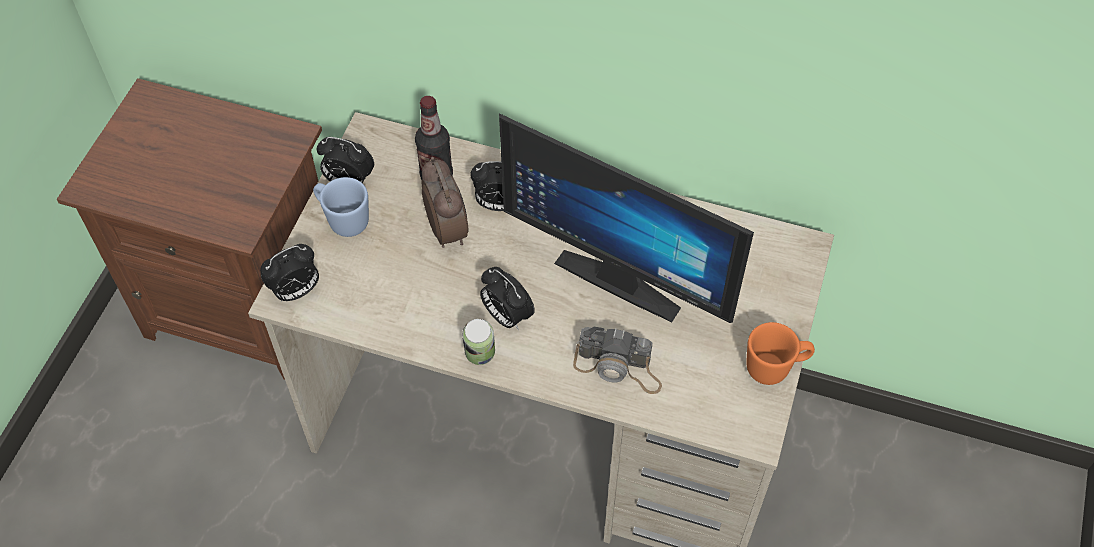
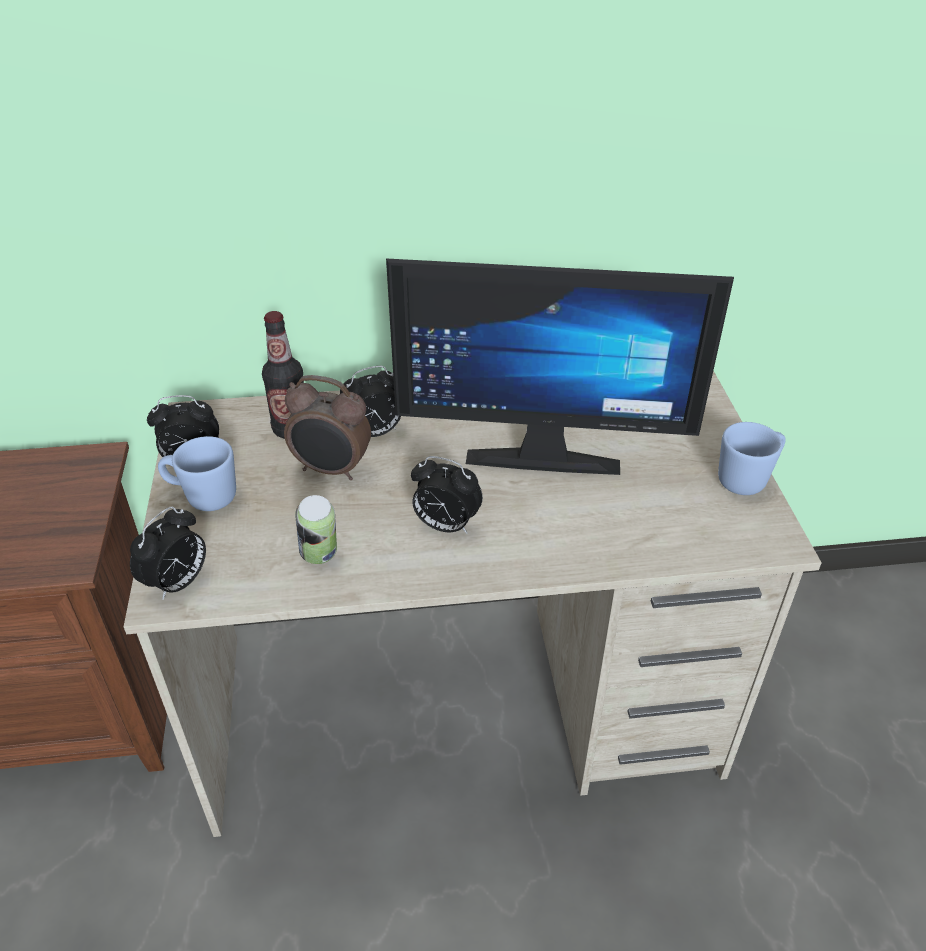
camera: 25 degrees left, 15 degrees down
(448, 230) = (332, 470): alarm clock -> alarm clock turned 150 degrees clockwise
(480, 356) = (440, 572): can -> can (320, 556)
(618, 367) = (597, 531): camera -> none
(775, 368) = (748, 479): orange mug -> blue mug

